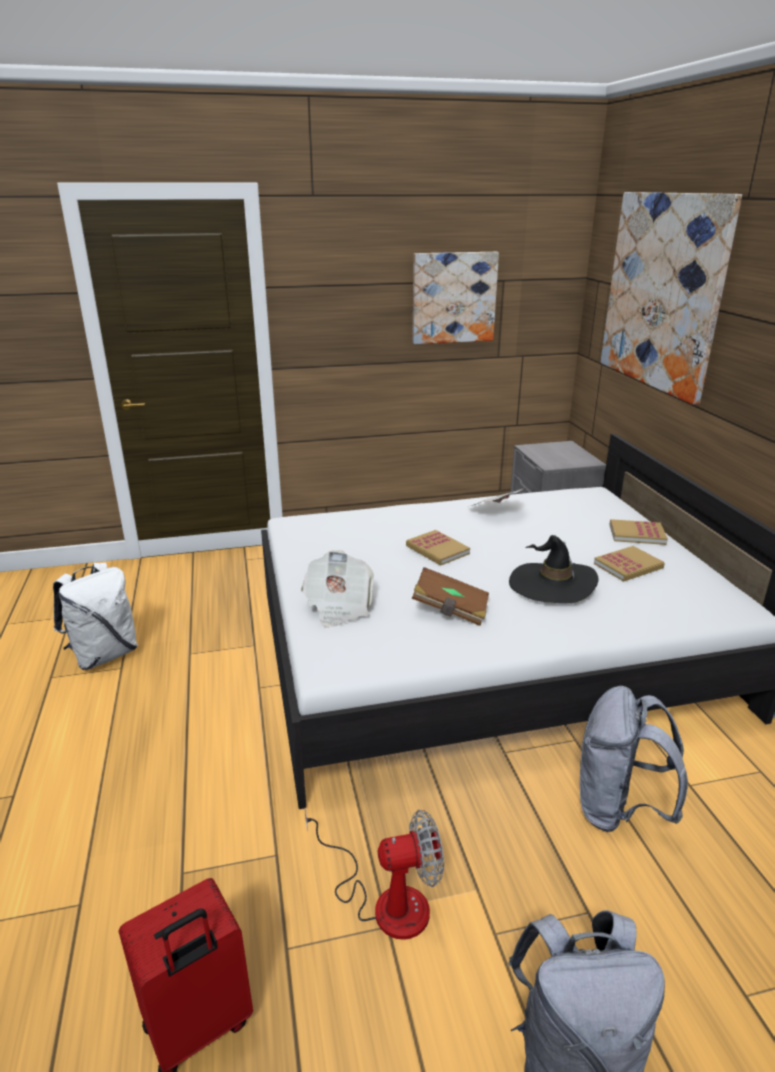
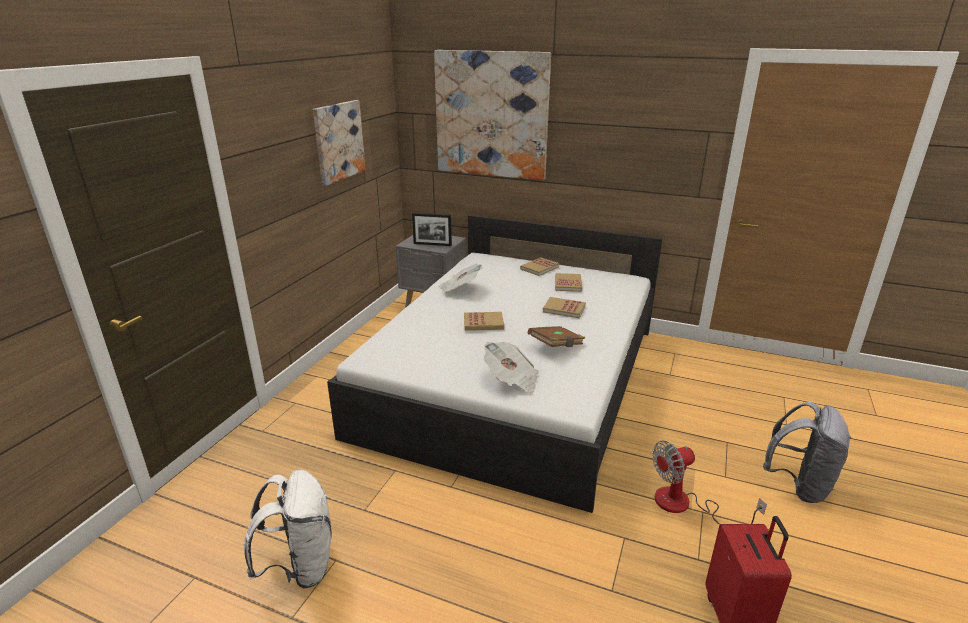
camera: 55 degrees left, 0 degrees up
(385, 900) = (685, 505): fan -> fan turned 135 degrees counterclockwise
(552, 457) = (432, 244): none -> picture frame
(552, 585) = (564, 309): black hat -> book
(618, 809) = (671, 401): grey backpack -> none

